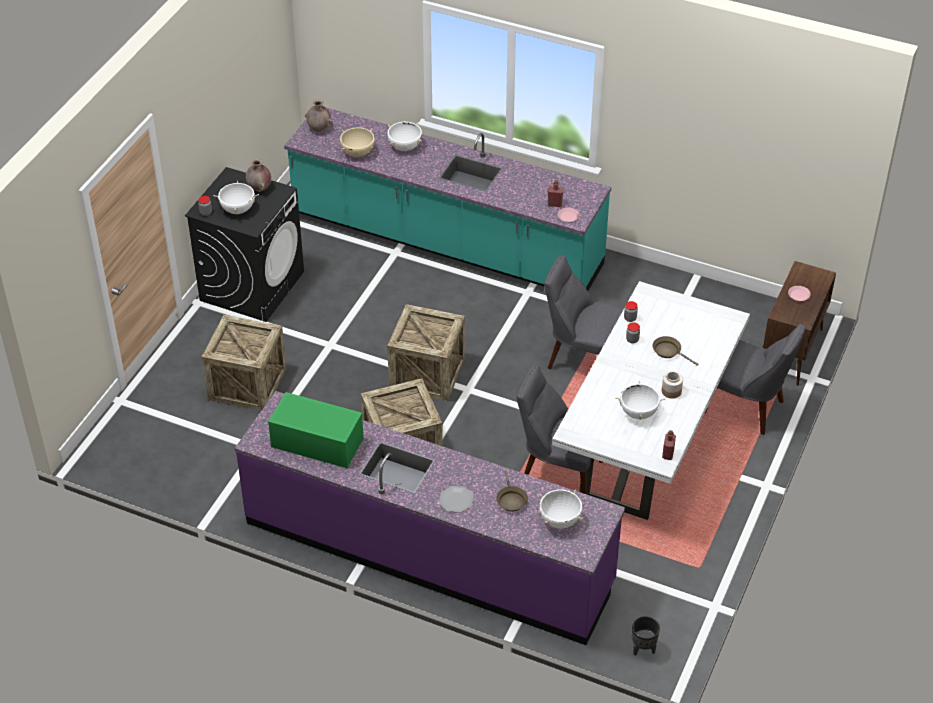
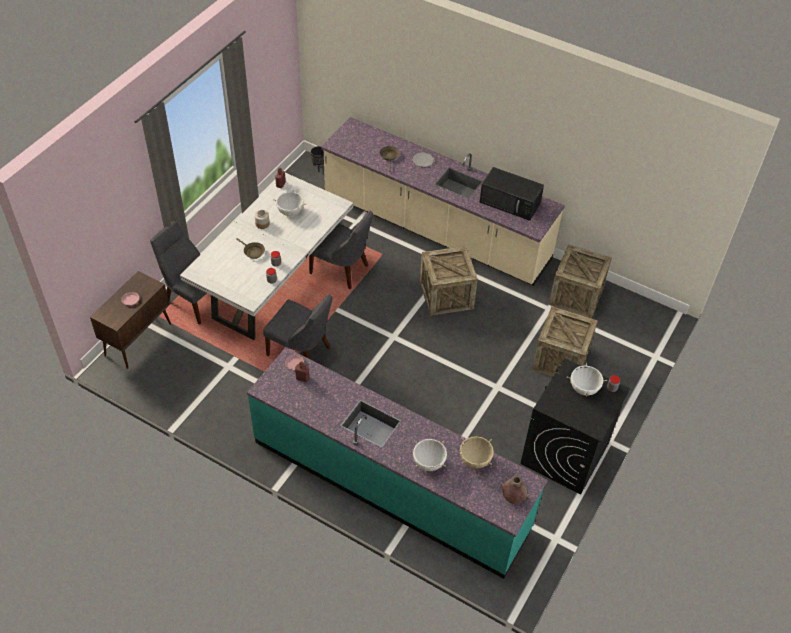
camera: 175 degrees left, 5 degrees up
(259, 189) = (566, 410): brown vase -> none
(316, 442) = (511, 203): green microwave -> black microwave
(427, 374) = (422, 353): crate -> crate (576, 296)
(428, 552) = (435, 229): purple counter -> beige counter
(560, 521) = (362, 143): white cooking pot -> none

